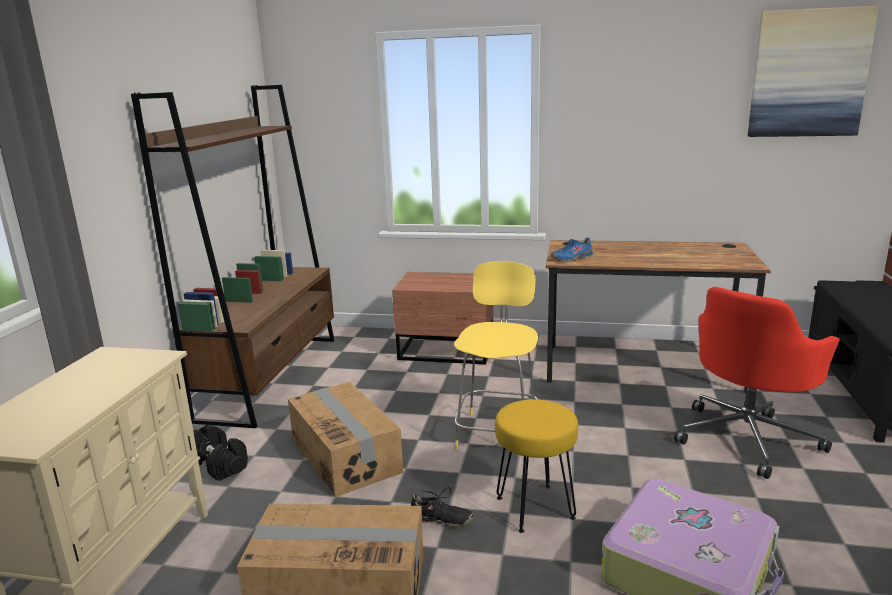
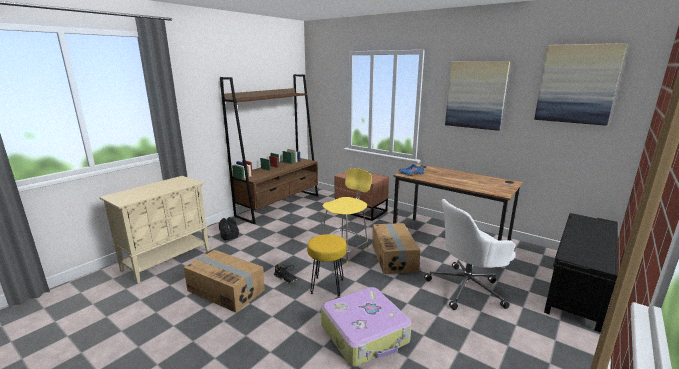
camera: 25 degrees right, 0 degrees up
(346, 455) = (276, 243): cardboard box -> cardboard box (394, 257)
(644, 103) = (475, 95): none -> picture
(747, 437) = (467, 288): red office chair -> white office chair

